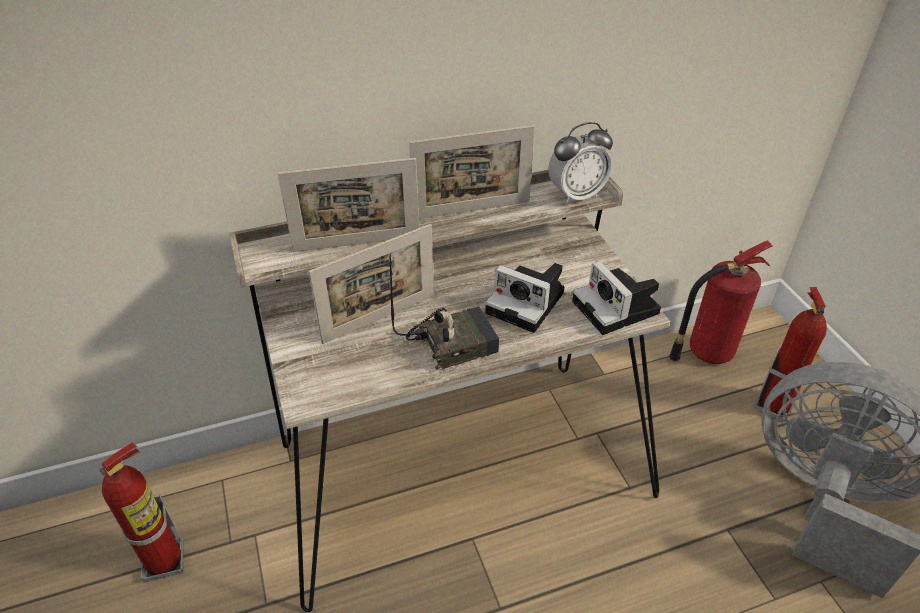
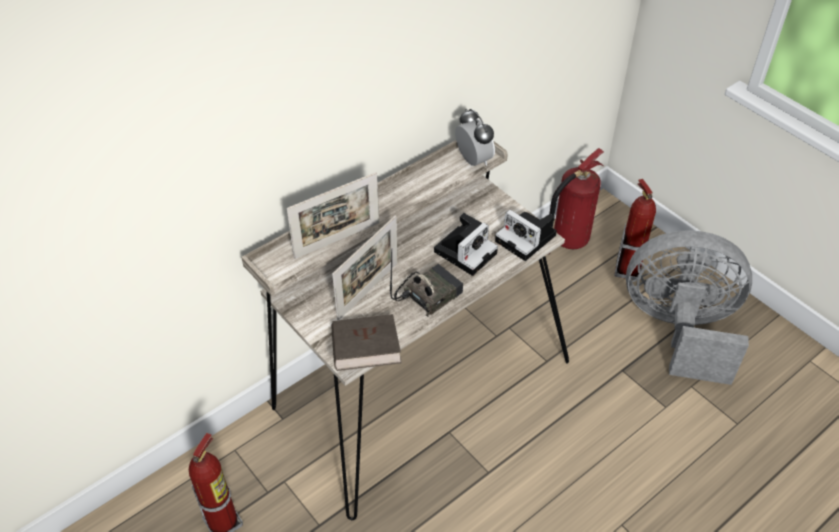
camera: 20 degrees left, 5 degrees up
(331, 396) = (366, 355): none -> brown book
(472, 210) = (405, 191): picture frame -> none
(528, 303) = (466, 251): camera -> camera turned 60 degrees counterclockwise
(576, 195) = (473, 160): alarm clock -> alarm clock turned 75 degrees counterclockwise

